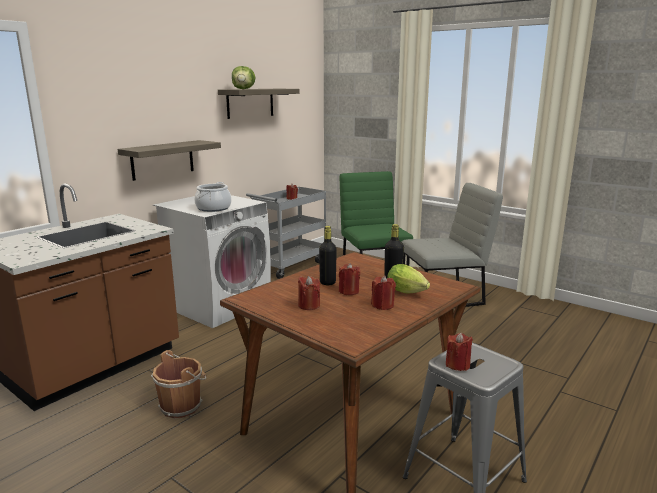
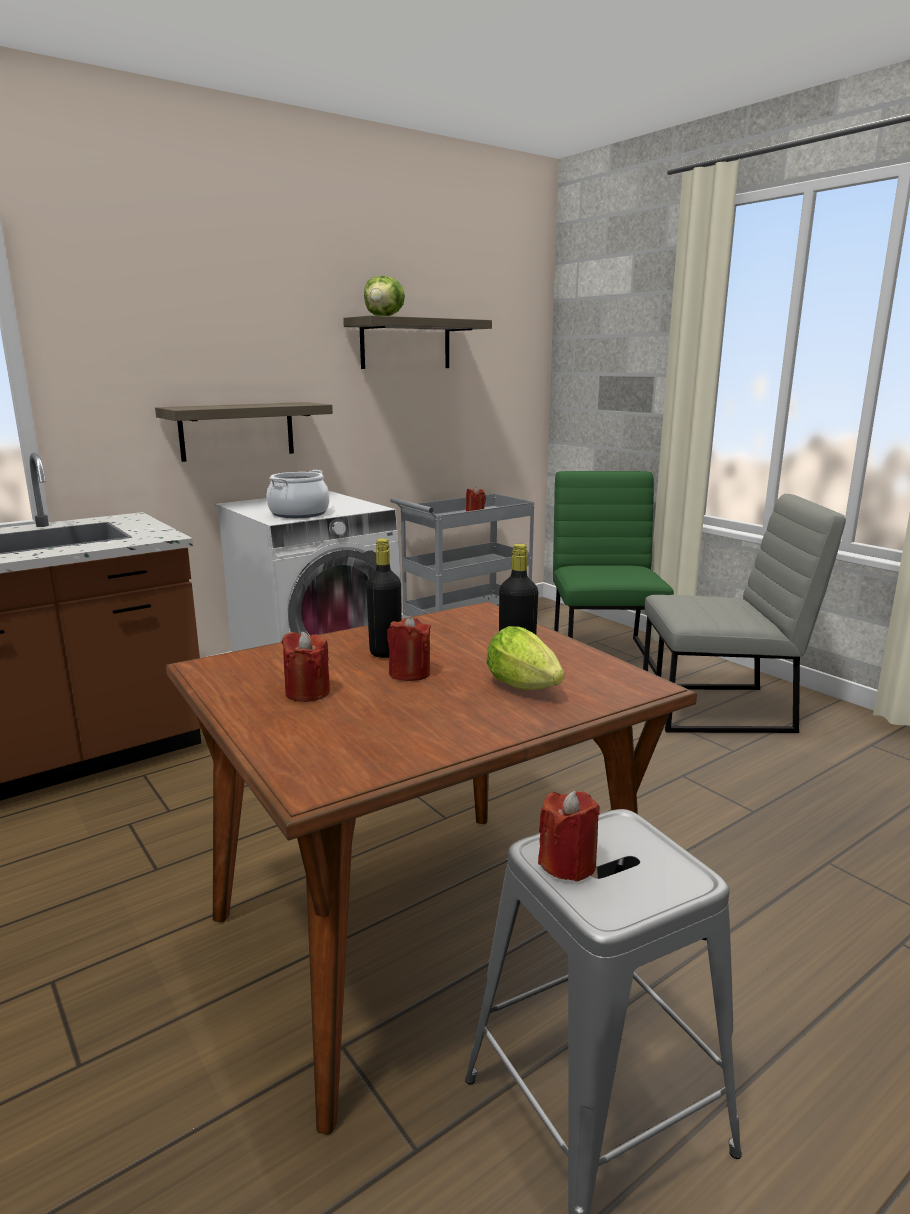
camera: 15 degrees right, 0 degrees up
(182, 405) = (155, 846): brown bucket -> none
(382, 305) = (451, 709): red candle -> none

